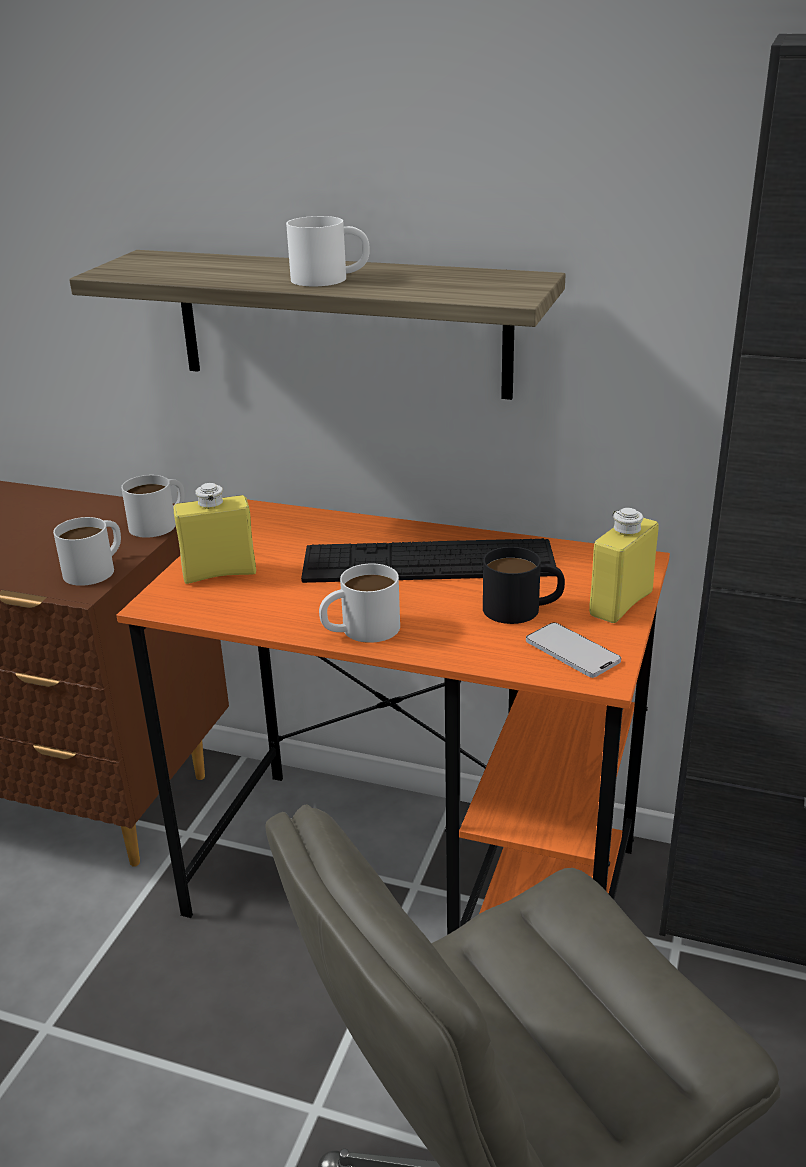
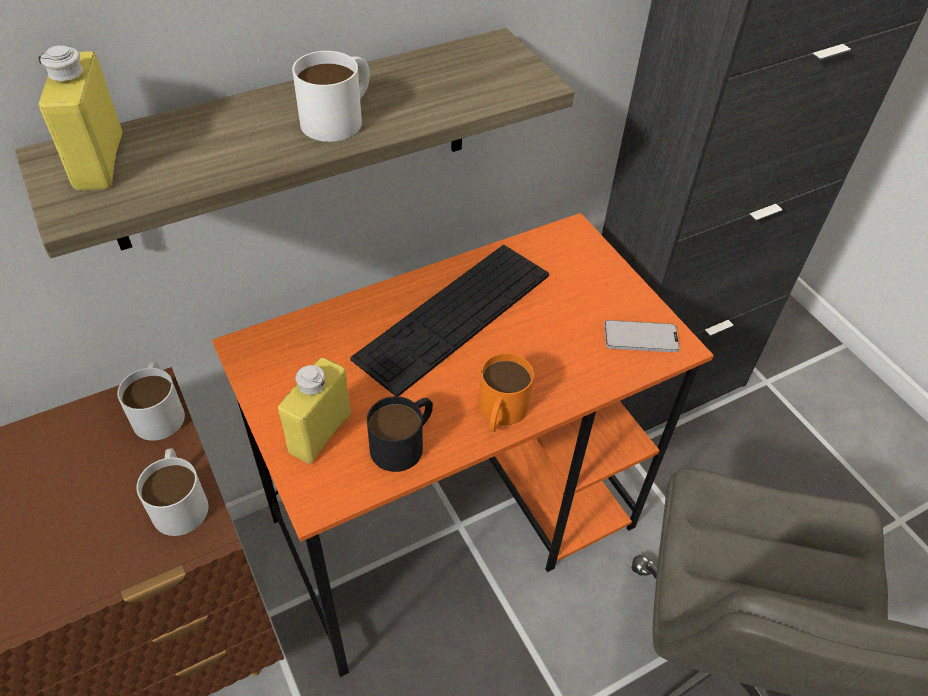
camera: 50 degrees left, 20 degrees up
(360, 630) = (500, 412): white mug -> orange mug
(522, 608) = (568, 320): black mug -> black mug (404, 442)
(621, 603) = (613, 277): yellow bottle -> yellow bottle (99, 162)

